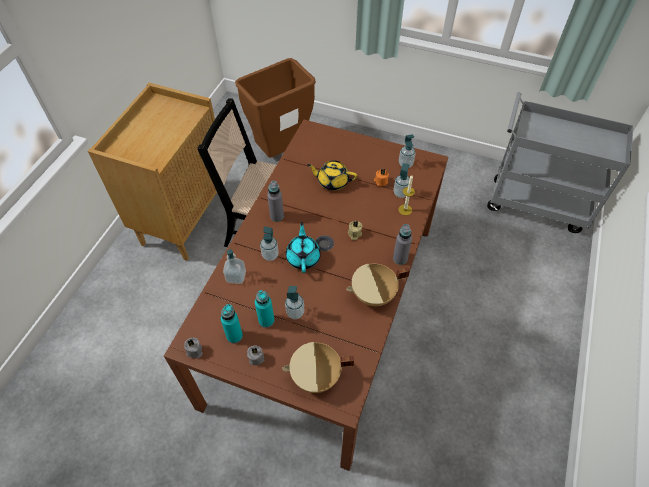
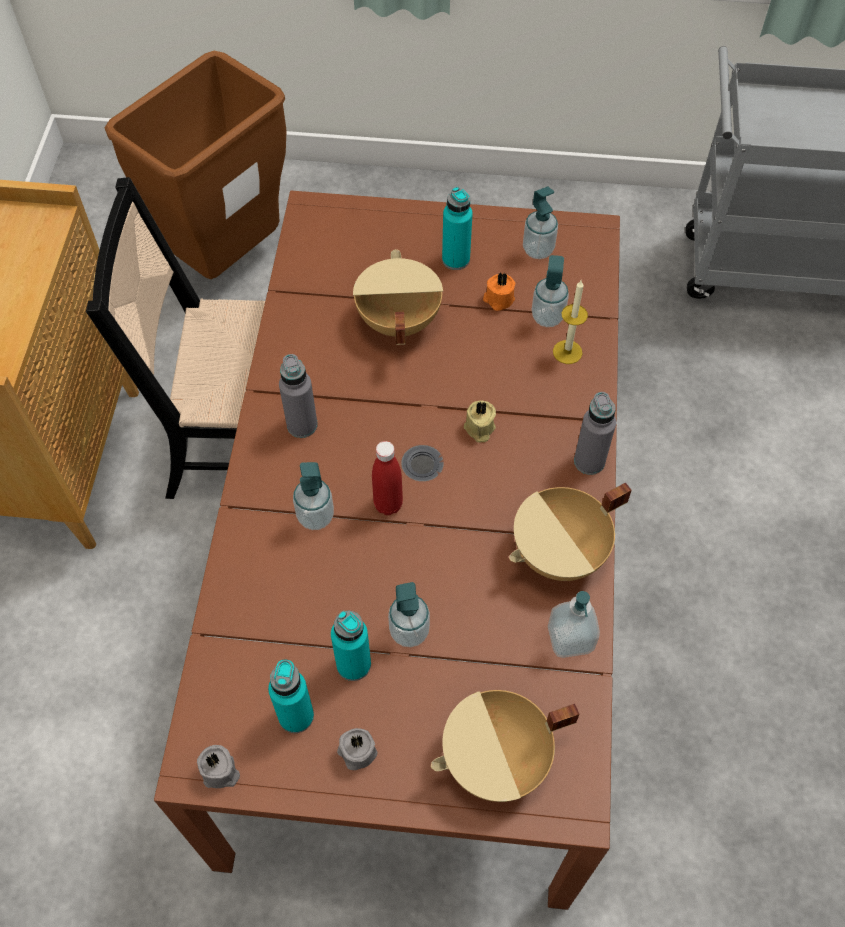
camera: 15 degrees left, 5 degrees up
(236, 276) = (256, 582): soap dispenser -> soap dispenser (570, 638)
(303, 257) = (388, 504): turquoise teapot -> red bottle
(332, 181) = (397, 321): yellow teapot -> beige cooking pot
(367, 161) = (456, 259): none -> turquoise bottle

